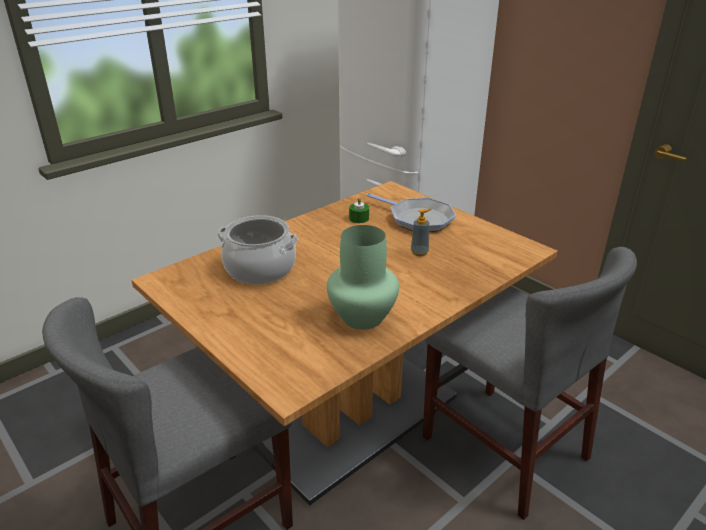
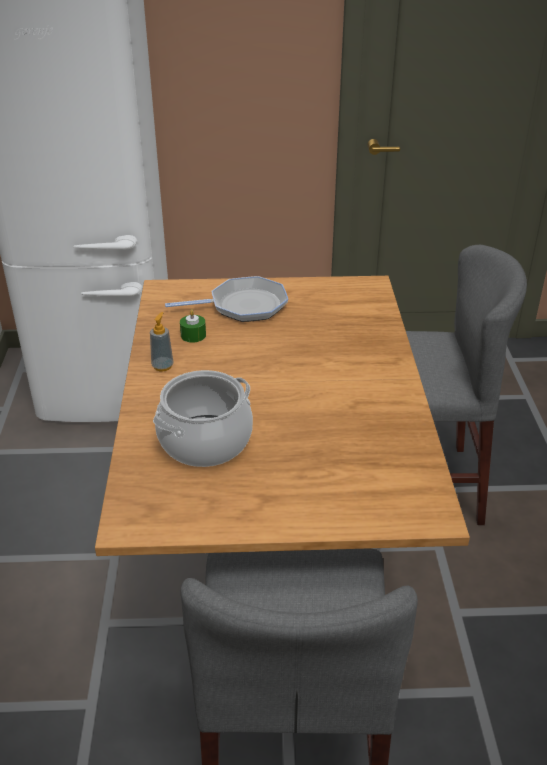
camera: 50 degrees left, 5 degrees up
(362, 318) = (370, 421): green vase -> none
(419, 252) = (303, 336): soap dispenser -> soap dispenser (162, 366)

